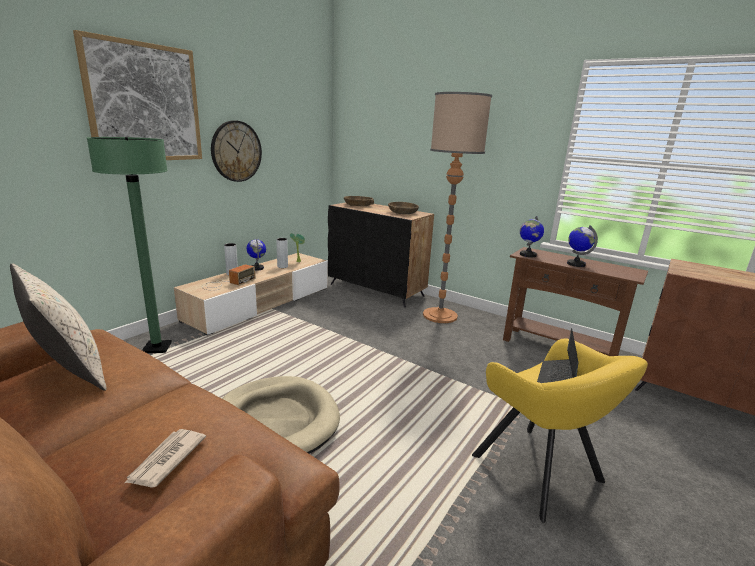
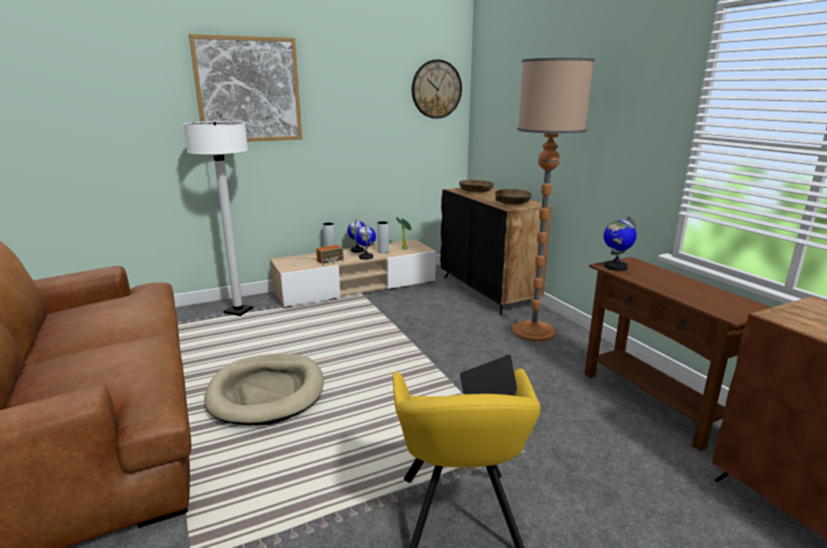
camera: 30 degrees right, 0 degrees up
(68, 373) = (105, 308): beige pillow -> none
(157, 348) = (238, 311): green floor lamp -> white floor lamp
(166, 460) = (83, 379): newspaper -> none
(236, 151) = (342, 131): wall clock -> wall clock (436, 89)
(576, 264) = (668, 286): globe -> globe (366, 257)

